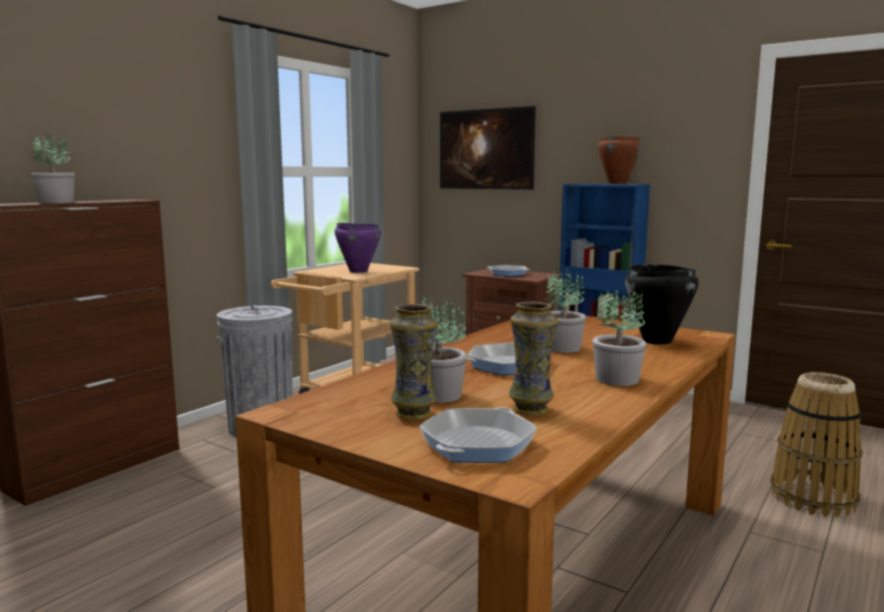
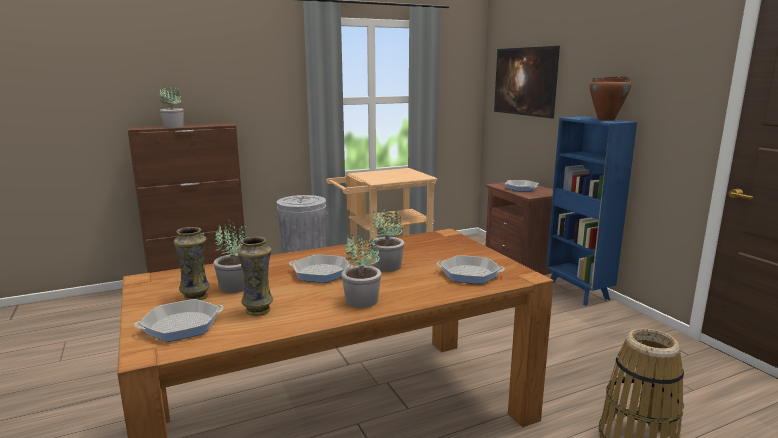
camera: 30 degrees right, 5 degrees up
(358, 271) = (387, 177): purple cooking pot -> none
(656, 341) = (469, 274): black cooking pot -> frying pan

